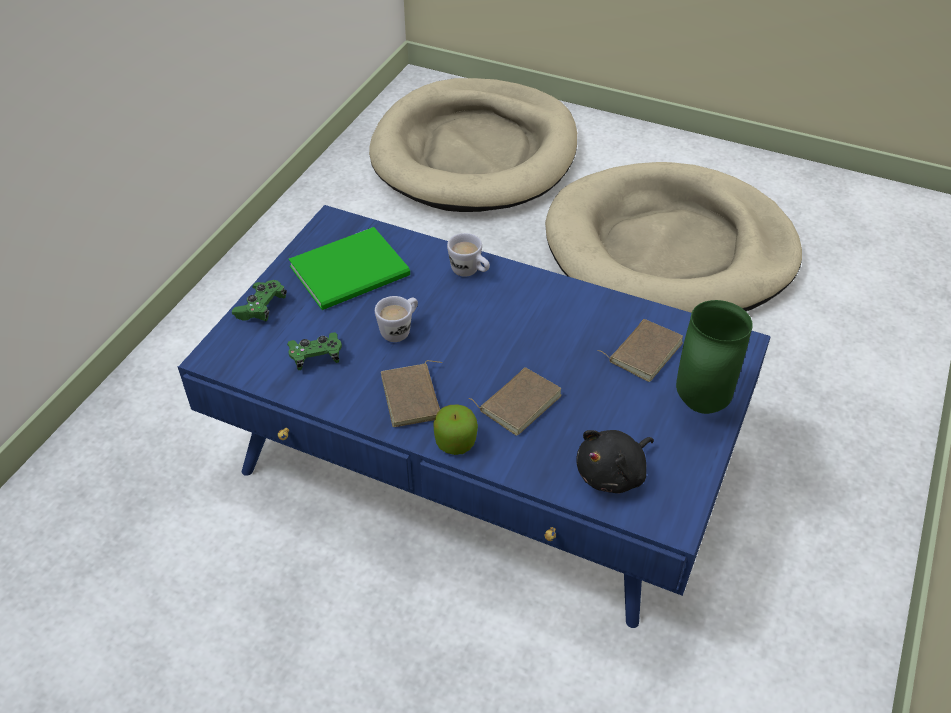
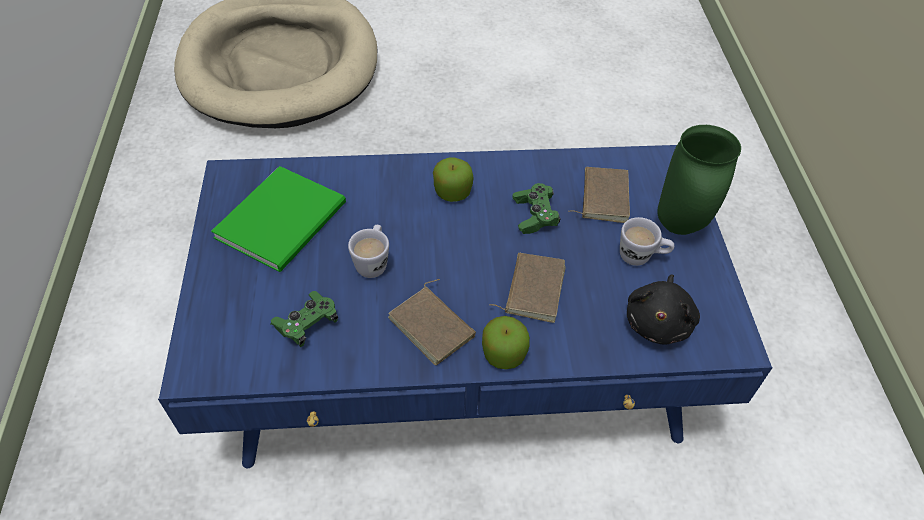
camera: 30 degrees left, 5 degrees up
(261, 308) = (212, 295): green game controller -> green game controller (534, 215)
(470, 272) = (400, 178): white mug -> white mug (641, 257)
(507, 298) = (452, 191): none -> apple
(669, 250) = (501, 99): beige dog bed -> none

